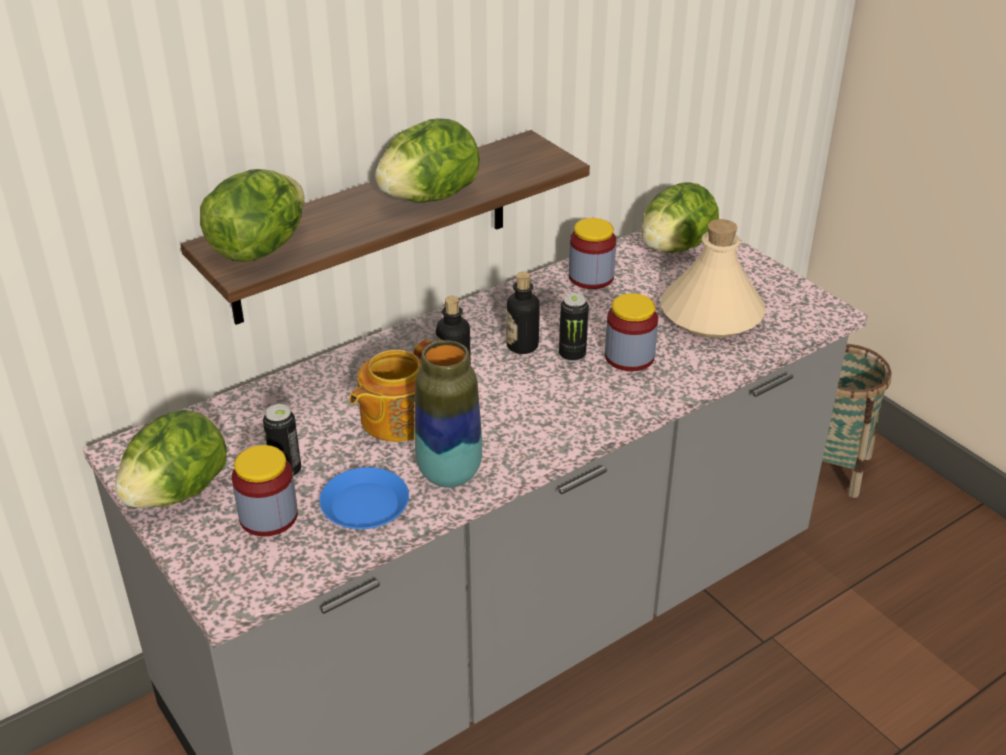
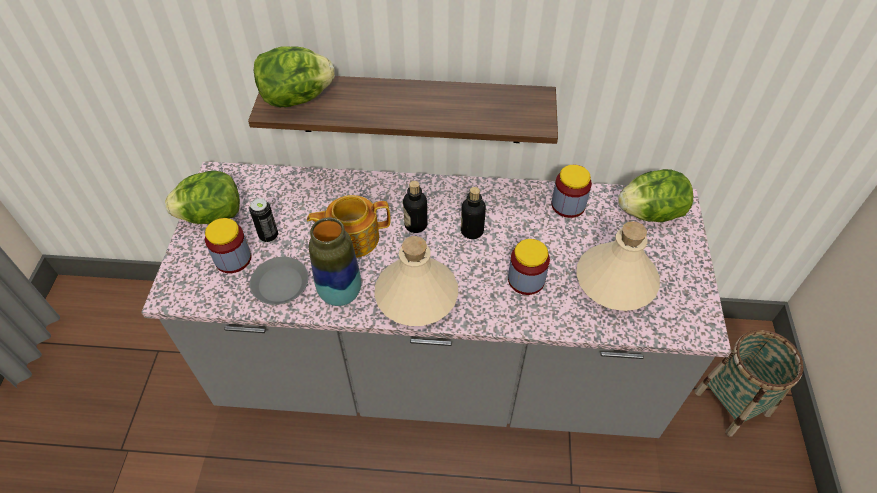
camera: 40 degrees right, 15 degrees up
(364, 505) = (280, 284): blue plate -> grey plate
(429, 197) = (428, 110): lettuce -> none
(535, 429) = (415, 295): none -> beige bottle
(572, 355) = (493, 256): can -> none

